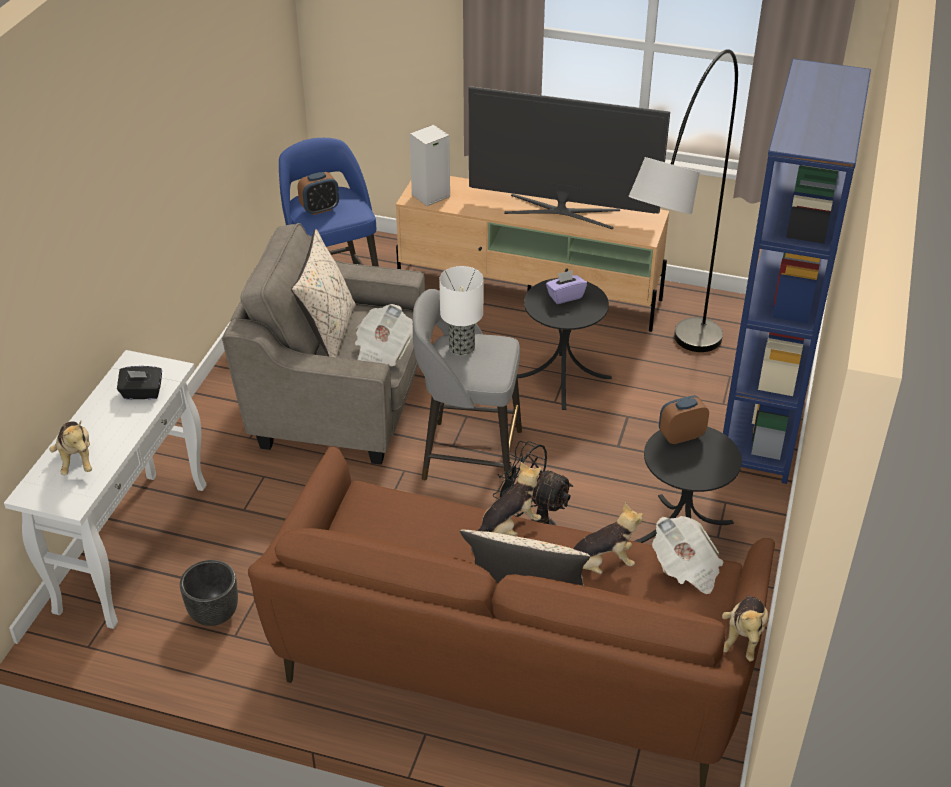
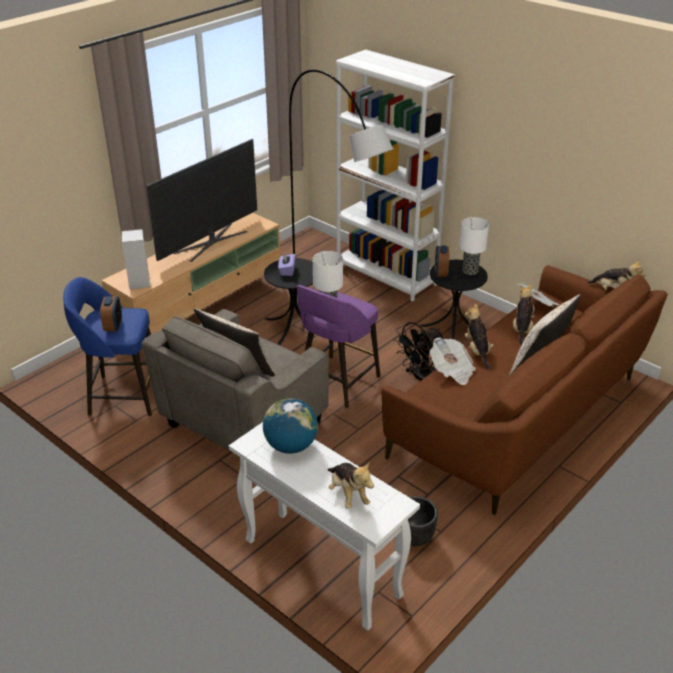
camera: 65 degrees left, 5 degrees down
(76, 460) = (348, 494): plush toy -> plush toy turned 60 degrees clockwise
(142, 393) = (291, 446): black tissue box -> globe
(382, 351) = (277, 354): newspaper -> newspaper (452, 371)
(468, 454) = (337, 383): grey stool -> purple stool
(711, 465) = (470, 271): none -> table lamp
(762, 422) = (386, 275): blue bookcase -> white bookcase

